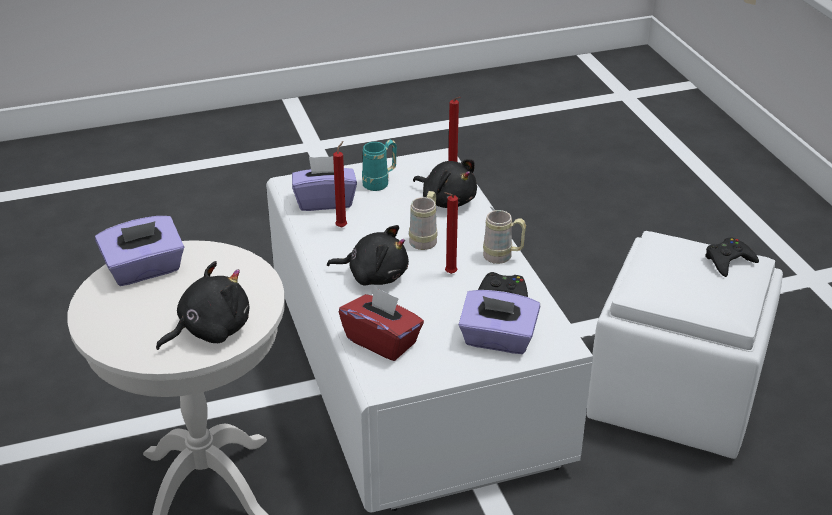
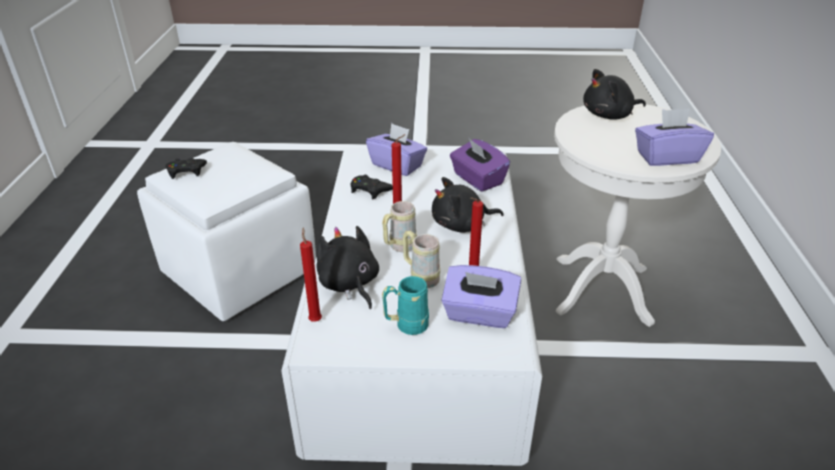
camera: 160 degrees left, 0 degrees up
(374, 275) = (461, 225): black plush toy -> black plush toy turned 45 degrees counterclockwise
(382, 341) = (477, 179): red tissue box -> purple tissue box
(503, 257) = (345, 217): beige mug -> beige mug (420, 277)

